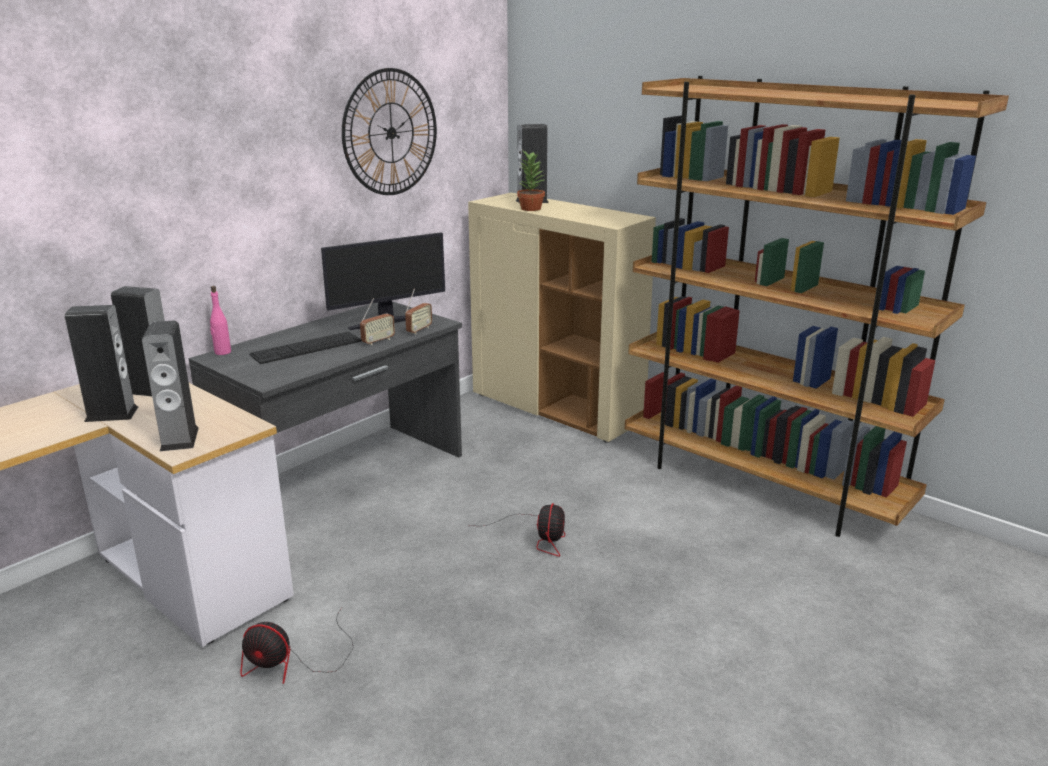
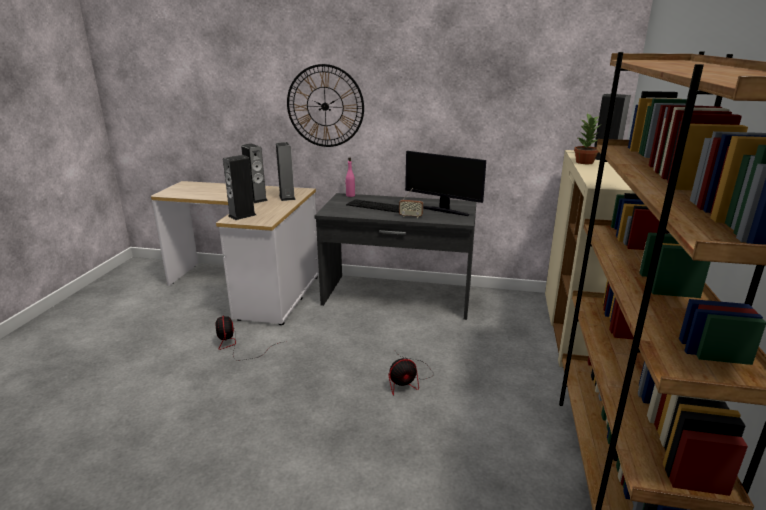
camera: 60 degrees right, 0 degrees up
(391, 133) = (502, 87): wall clock -> wall clock (325, 106)
(419, 330) = (442, 220): radio -> none

